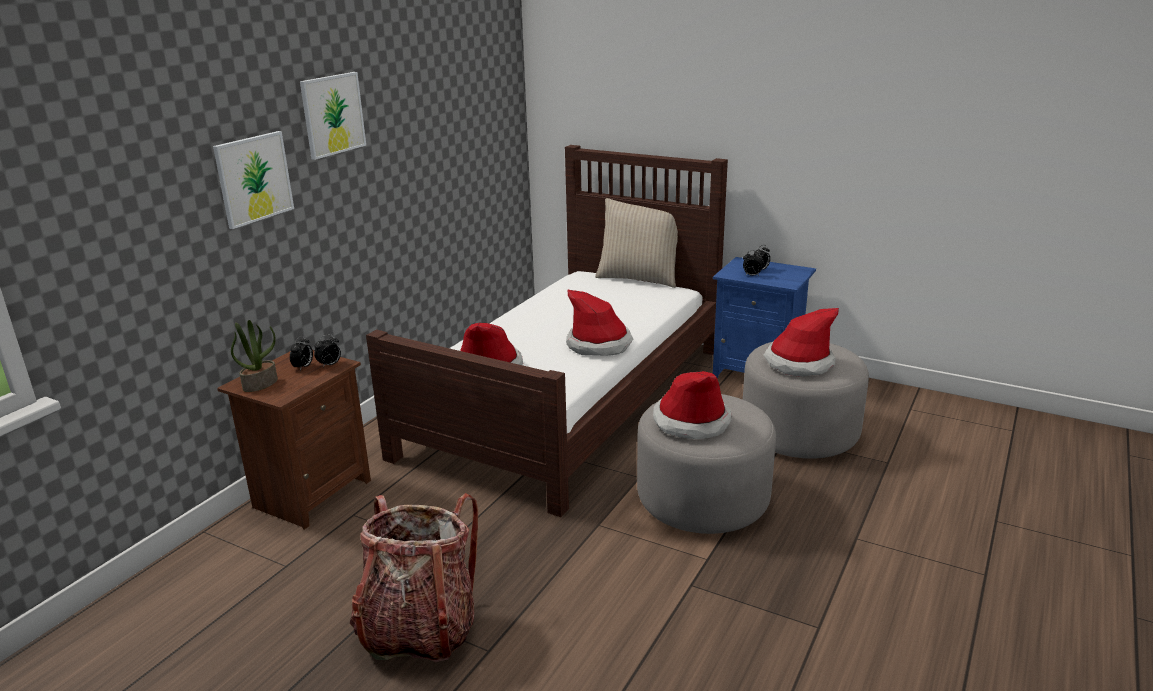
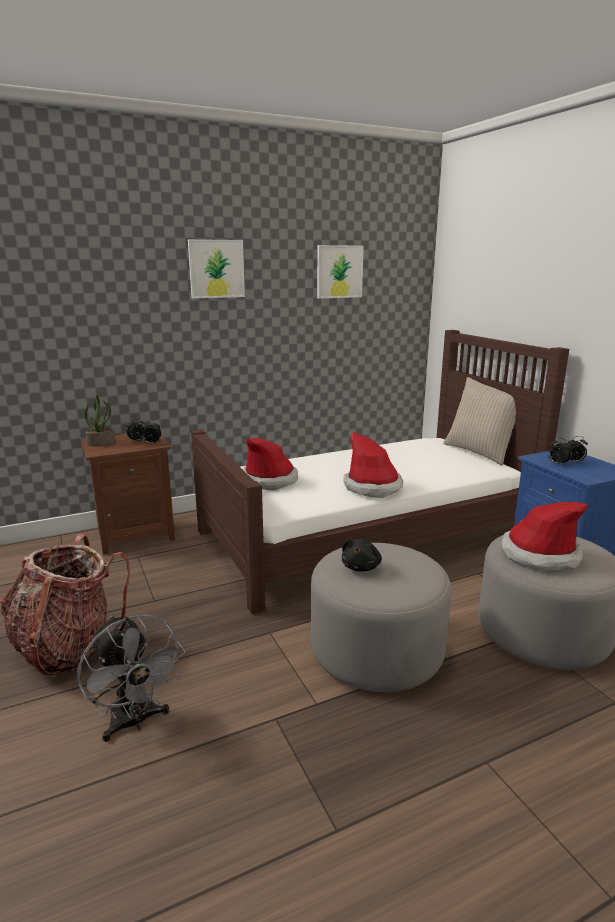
camera: 35 degrees right, 5 degrees down
(254, 179) = (136, 302): picture -> picture (339, 271)
(584, 648) = (135, 722): none -> grey fan
(691, 422) = (361, 567): hat -> black plush toy

